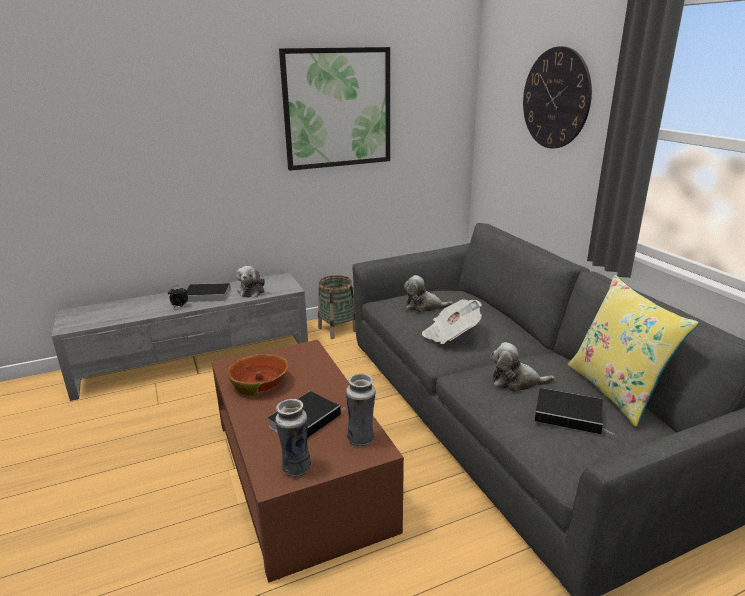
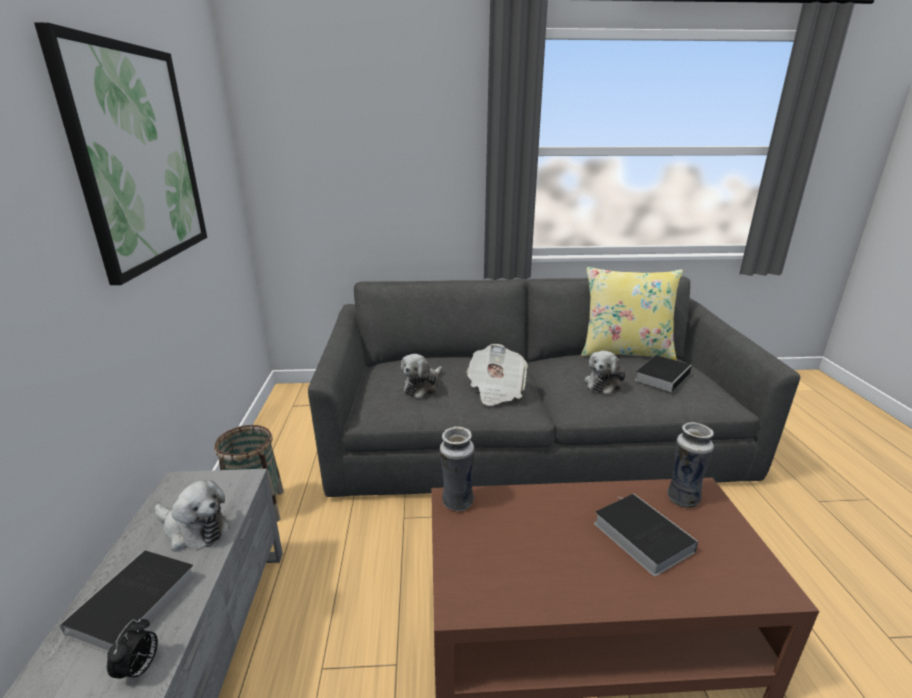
camera: 70 degrees left, 0 degrees up
(260, 383) = (535, 569): bowl -> none
(296, 468) = (744, 562): vase -> vase (457, 503)
(556, 98) = (389, 130): wall clock -> none

